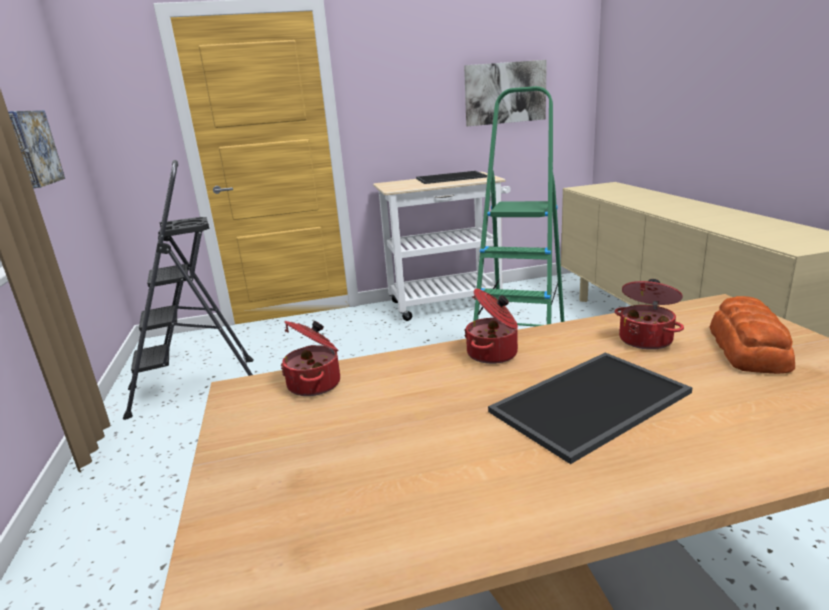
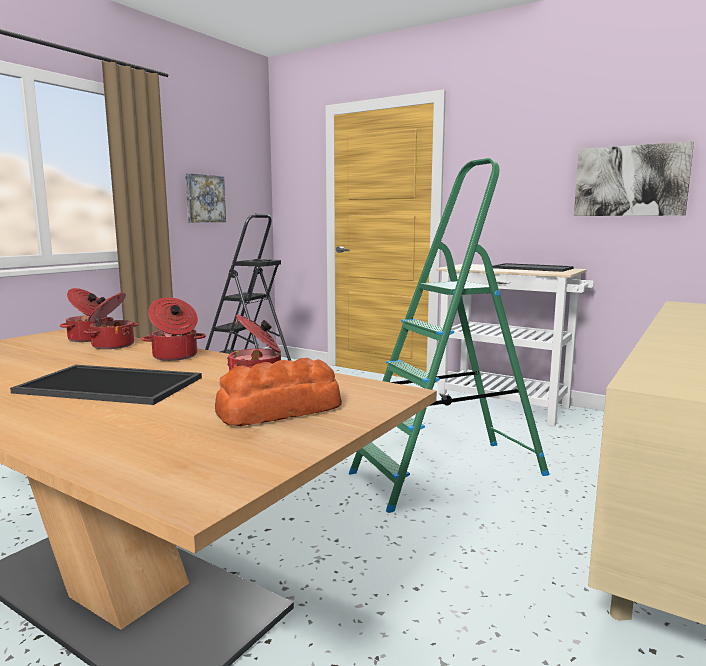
camera: 45 degrees right, 10 degrees down
(381, 376) = (112, 345): none -> cooking pot

